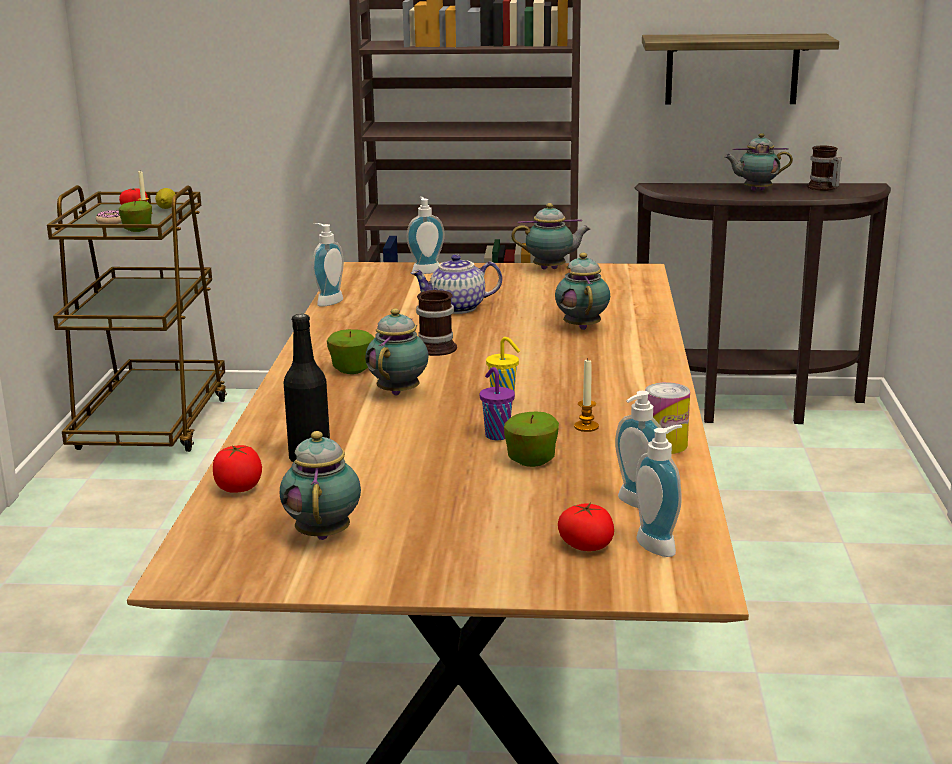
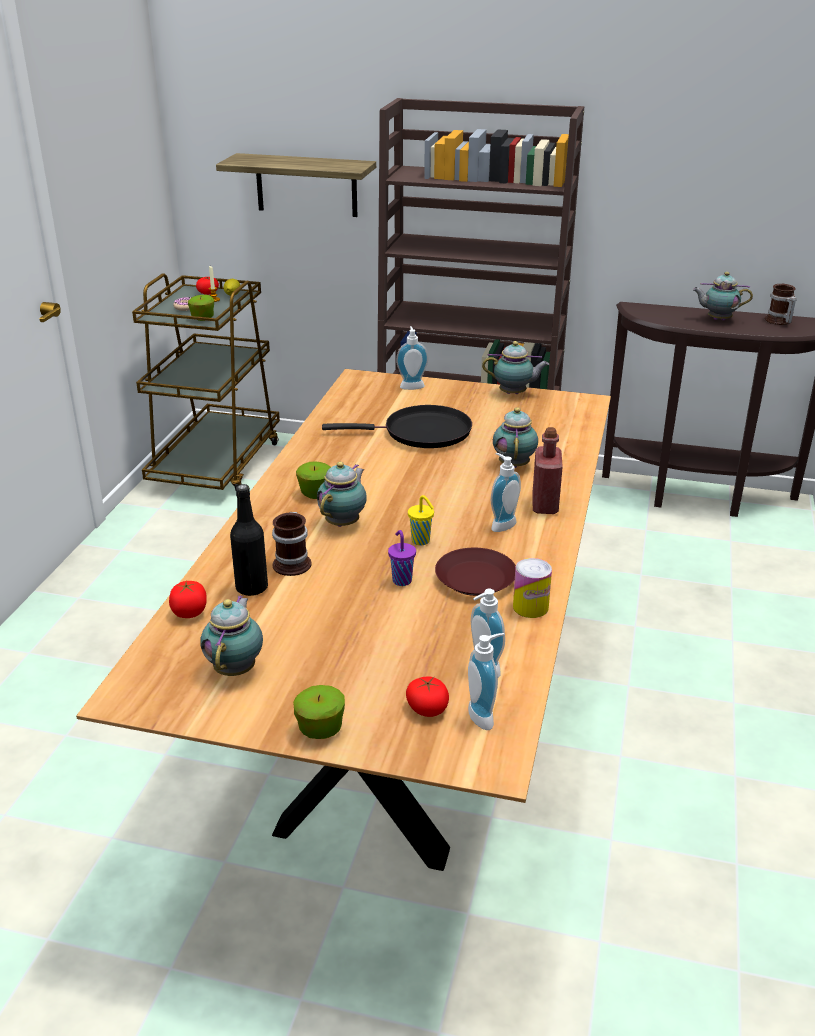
camera: 10 degrees right, 10 degrees up
(327, 301) = (322, 414): soap dispenser -> soap dispenser (501, 524)
(437, 347) = (390, 475): mug -> mug (294, 562)
(457, 308) = (421, 433): teapot -> black frying pan
(531, 460) = (418, 611): apple -> apple (320, 729)
(586, 427) = (475, 579): candle -> brown plate
(636, 357) = (545, 505): none -> red bottle
(732, 69) = (710, 210): shelf -> shelf (306, 185)

